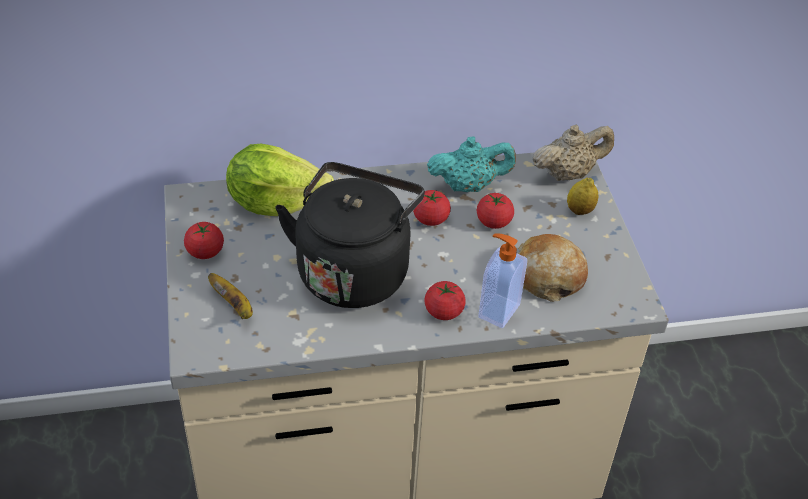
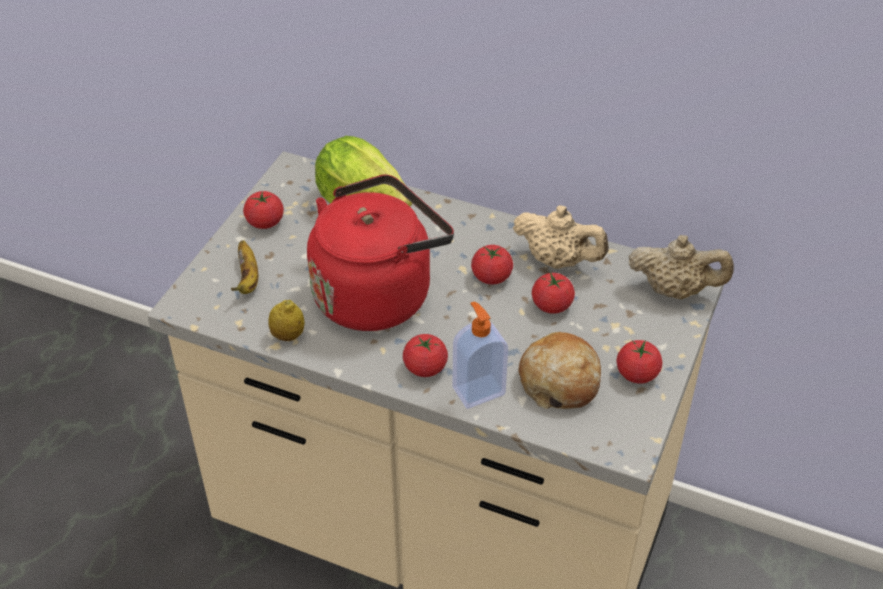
camera: 35 degrees right, 0 degrees up
(354, 270) = (377, 293): black kettle -> red kettle
(468, 186) = (558, 261): turquoise teapot -> beige teapot
(580, 210) = (653, 332): lemon -> lemon (288, 335)
(595, 246) = (637, 374): none -> tomato

